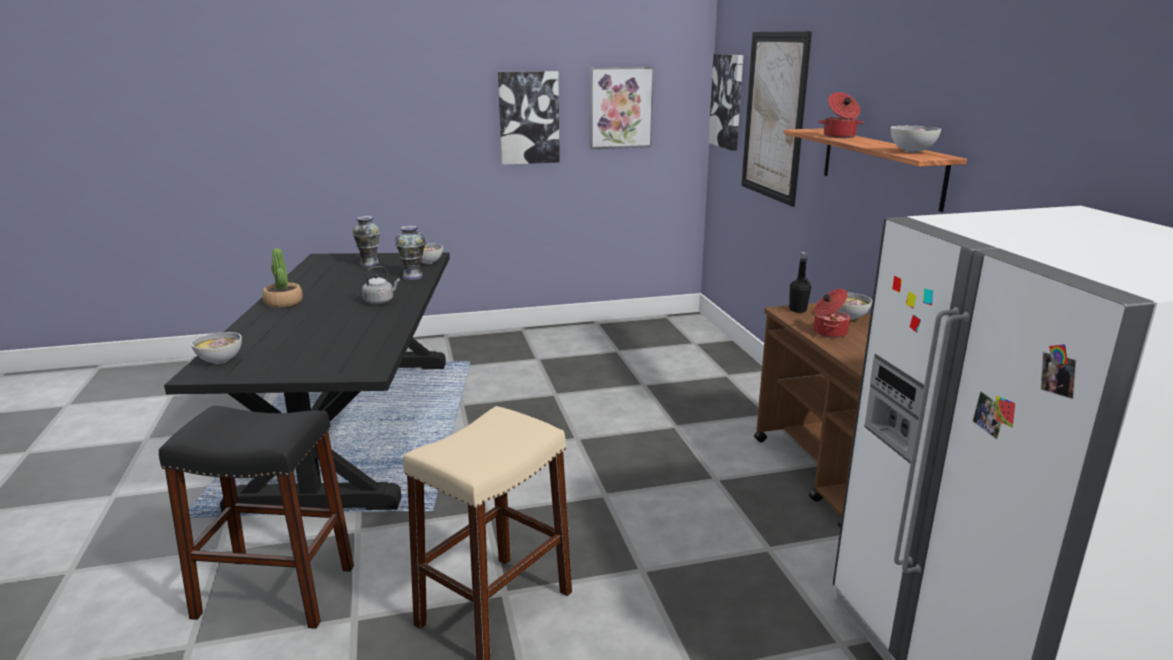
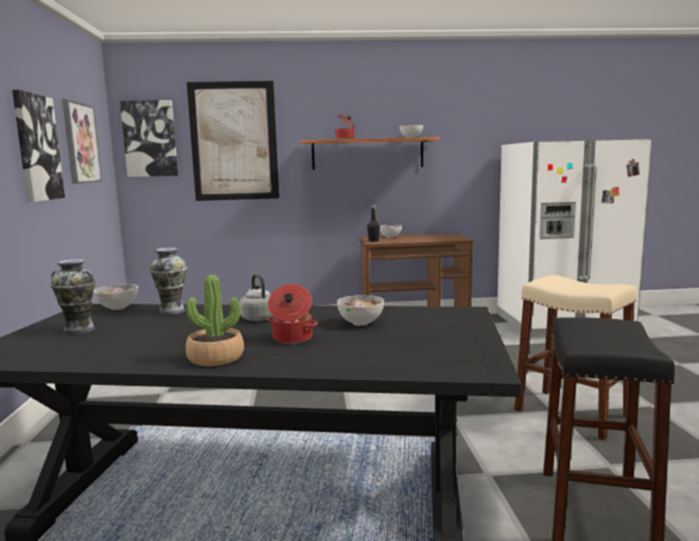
camera: 80 degrees left, 10 degrees down
(220, 361) = (442, 365): bowl -> bowl (361, 323)
(829, 332) = (412, 240): cooking pot -> cooking pot (292, 339)

